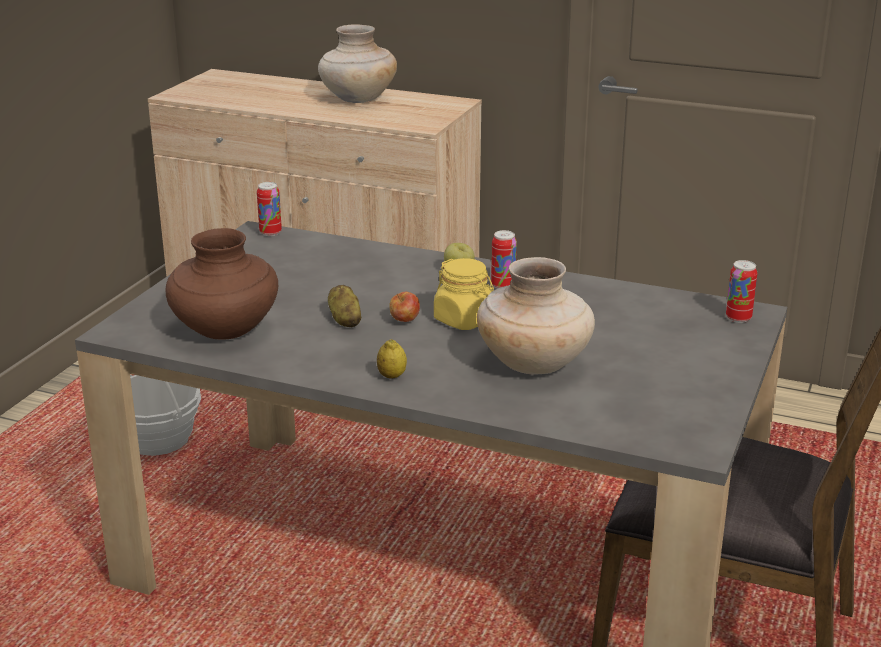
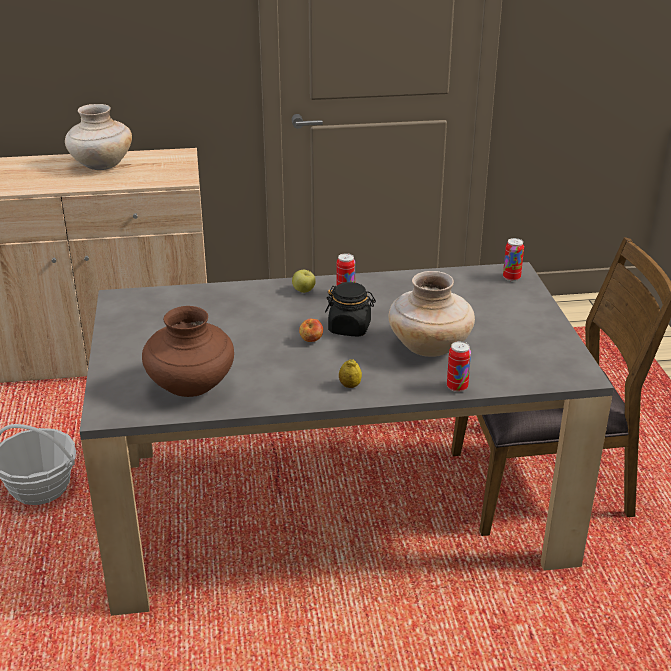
camera: 30 degrees left, 5 degrees up
(270, 233) = (130, 296): can -> can (457, 387)
(344, 319) = (268, 352): potato -> none
(465, 320) = (350, 328): yellow jar -> black jar

